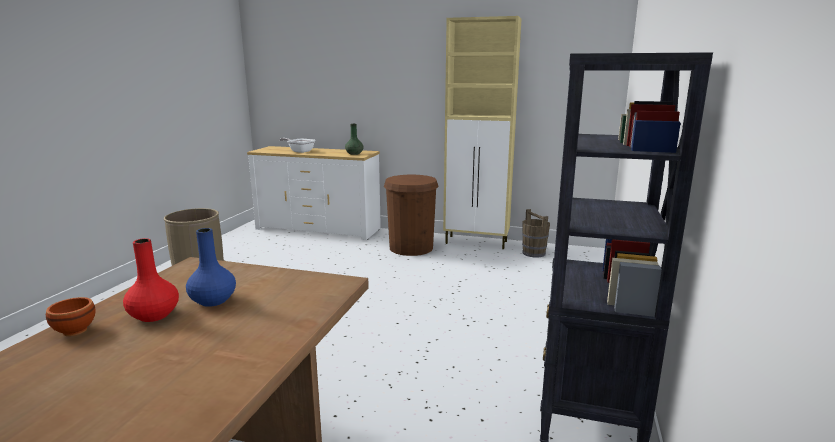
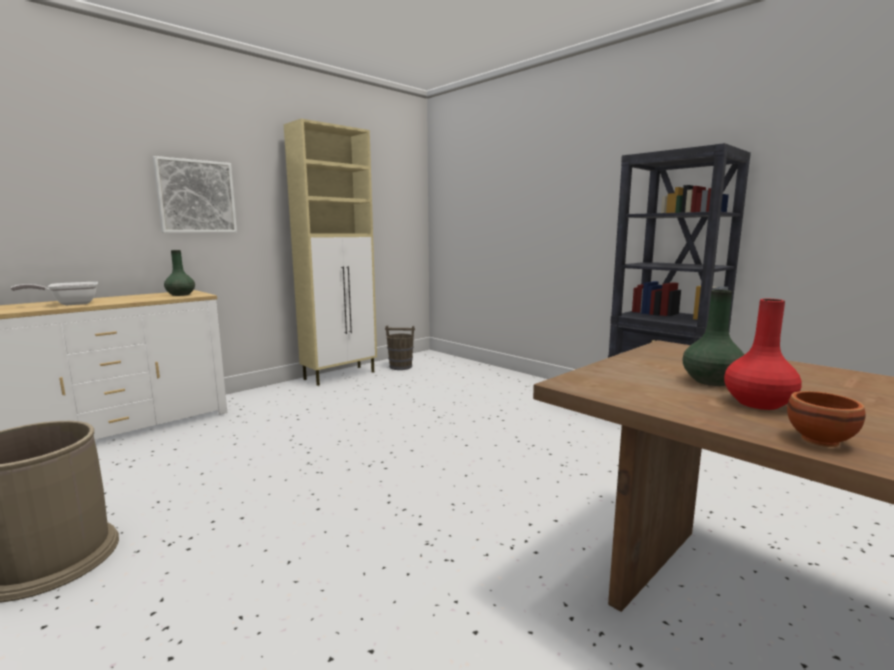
camera: 60 degrees left, 5 degrees down
(213, 300) = (710, 381): blue vase -> green vase
(386, 84) = (196, 197): none -> picture
(411, 248) = (297, 400): brown trash can -> none

